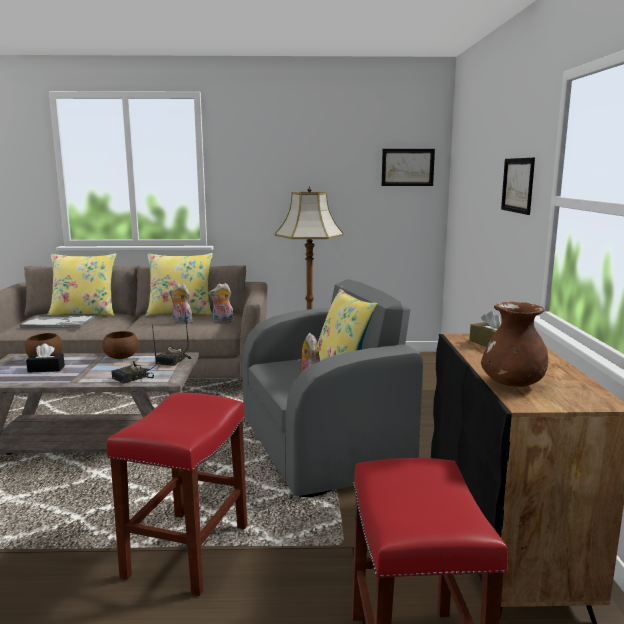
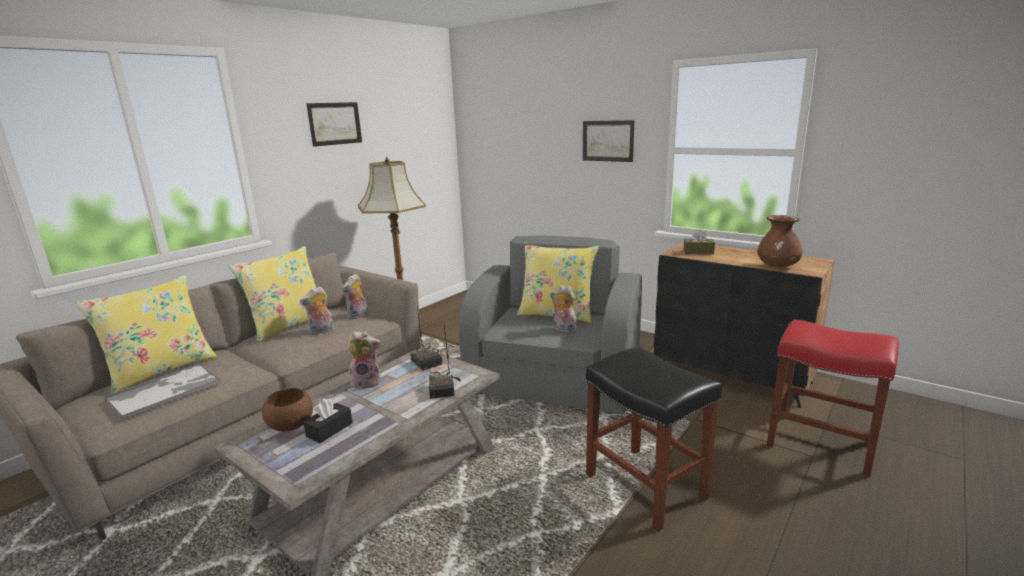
camera: 50 degrees left, 5 degrees up
(121, 357) = (367, 382): brown bowl -> plush toy
(187, 552) = (647, 487): red stool -> black stool
(407, 167) = (428, 130): picture -> picture (335, 123)

